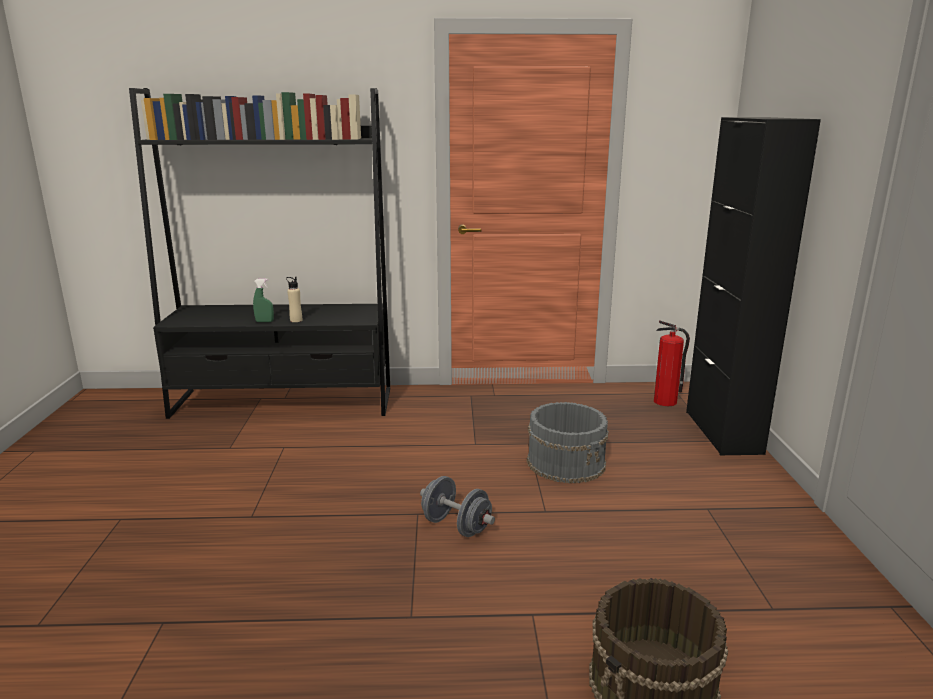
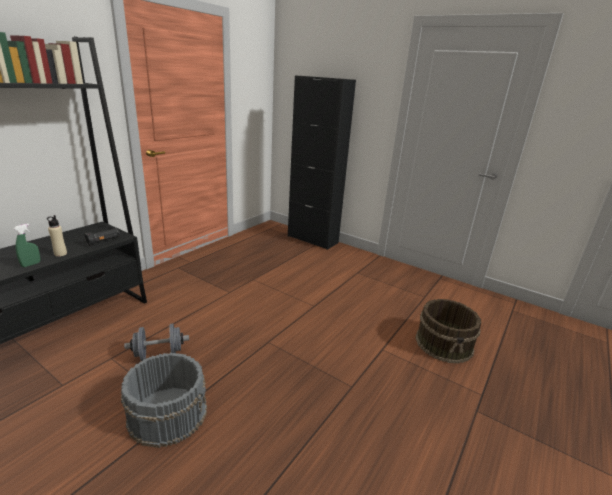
camera: 55 degrees left, 5 degrees up
(344, 320) = (104, 241): none -> black flashlight
(456, 526) = (294, 335): grey dumbbell -> grey dumbbell (159, 354)
(567, 462) = (284, 280): grey bucket -> grey bucket (168, 413)
(665, 401) = (272, 234): fire extinguisher -> none

